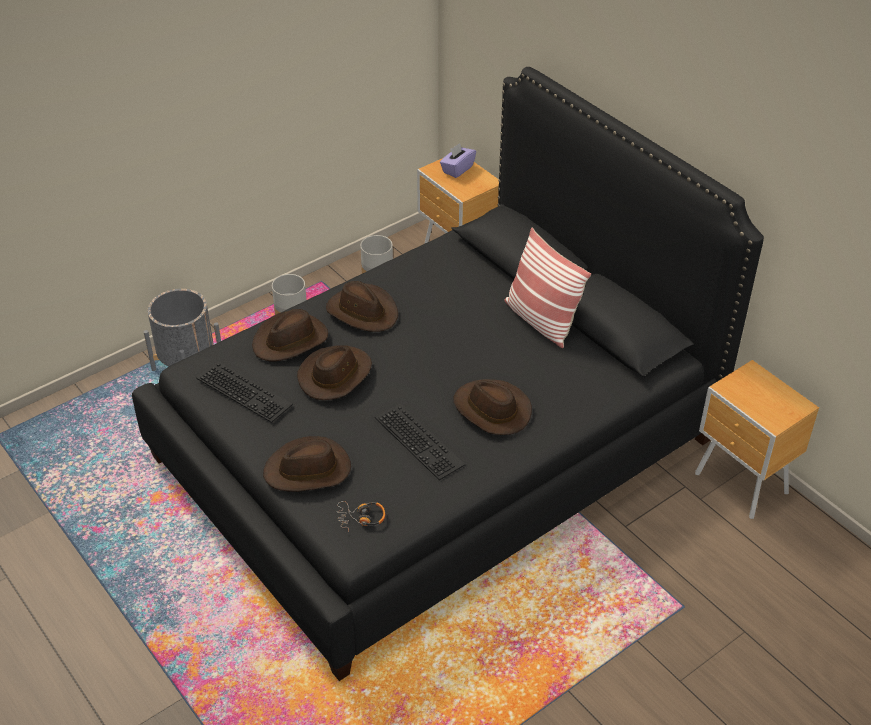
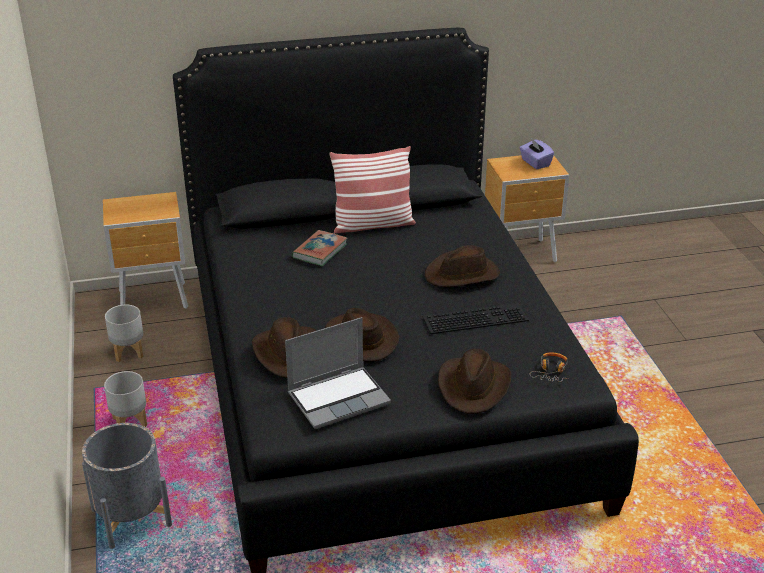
camera: 65 degrees left, 10 degrees down
(246, 390) = (339, 398): keyboard -> laptop
(362, 311) = (282, 305): brown hat -> none
(457, 169) = (129, 207): purple tissue box -> purple tissue box (535, 163)
(466, 303) = (320, 251): none -> book

